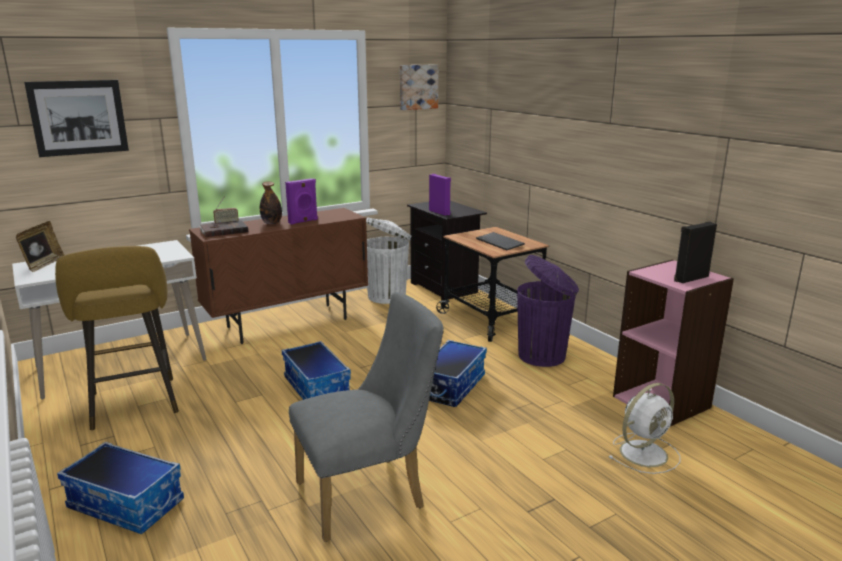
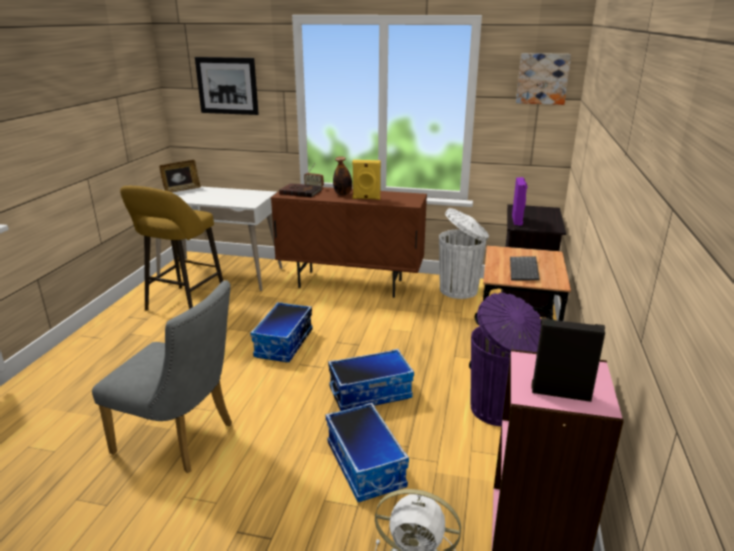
camera: 45 degrees right, 5 degrees up
(127, 504) = (88, 364): storage box -> storage box (366, 465)
(303, 221) = (366, 198): purple speaker -> yellow speaker

